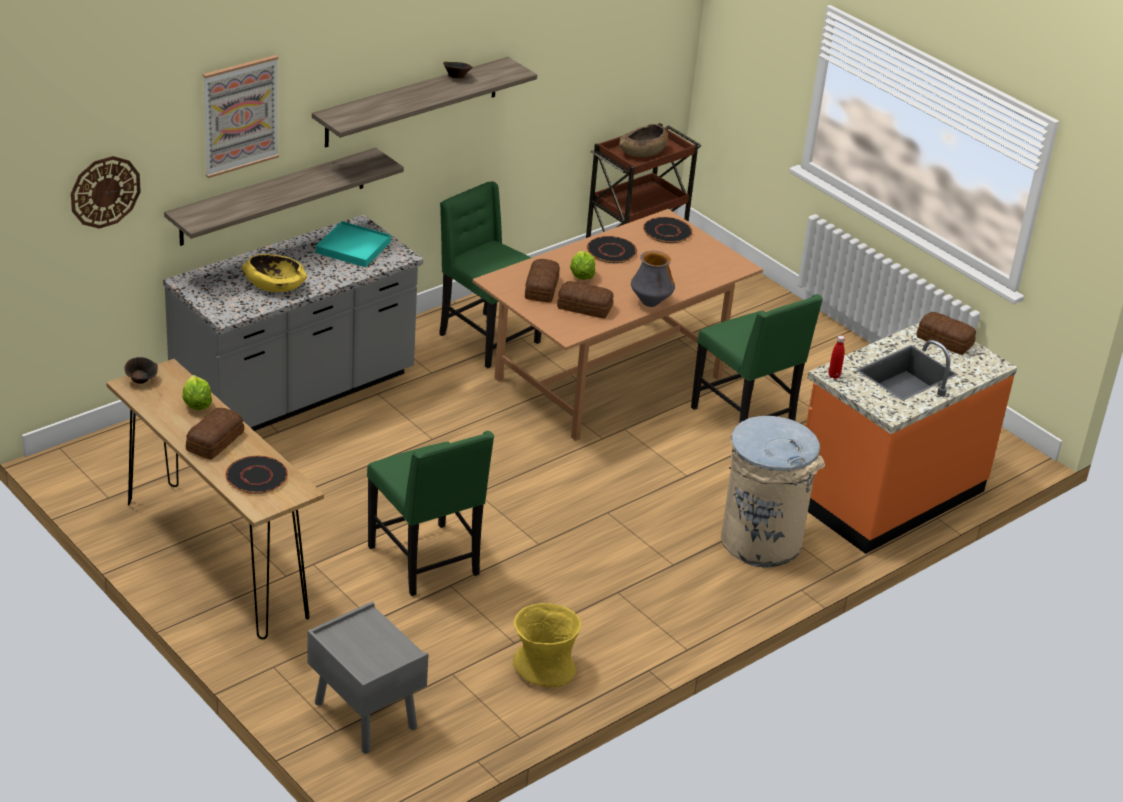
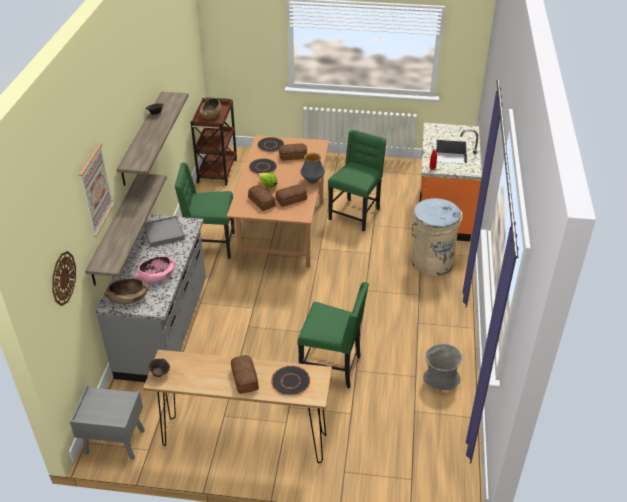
camera: 40 degrees left, 5 degrees up
(196, 404) = (206, 365): lettuce -> none
(213, 288) = (128, 298): none -> brown bowl
(275, 285) = (156, 276): yellow bowl -> pink bowl
(353, 247) = (164, 233): turquoise tray -> grey tray
(364, 715) = (411, 461): grey nightstand -> grey nightstand (114, 442)
(544, 667) = (441, 378): yellow vase -> grey vase
(745, 419) = (355, 214): green chair -> green chair turned 75 degrees counterclockwise
(945, 341) = (443, 130): bread -> bread (293, 156)

